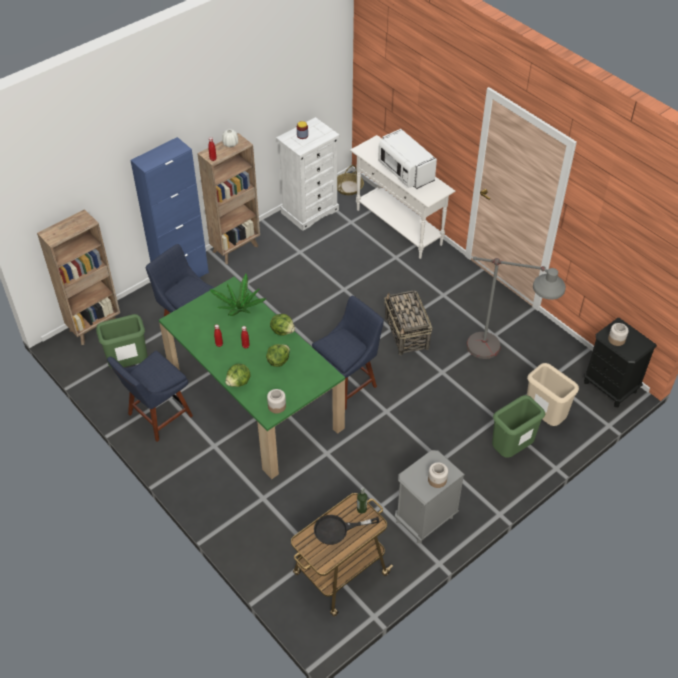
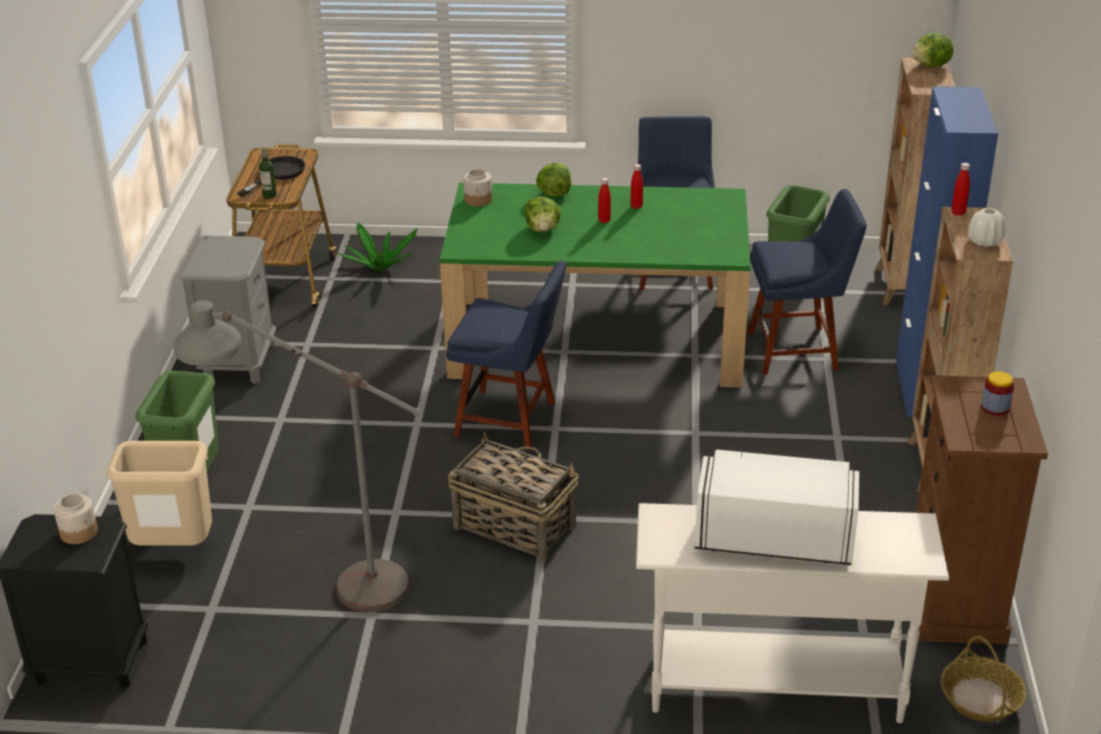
camera: 135 degrees right, 15 degrees down
(239, 308) = (679, 244): potted plant -> potted plant (380, 268)
(283, 331) = (587, 254): lettuce -> lettuce (931, 66)
(310, 211) = (955, 602): white dresser -> brown dresser
(347, 383) = (510, 420): blue chair -> blue chair turned 75 degrees counterclockwise
(437, 480) = (209, 255): jar -> none

